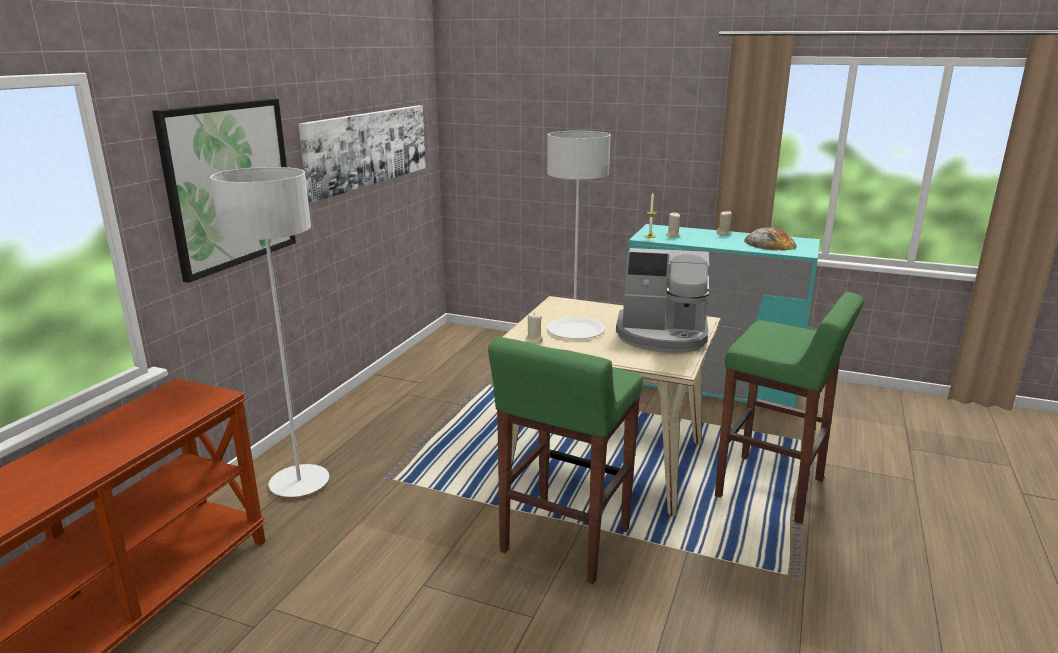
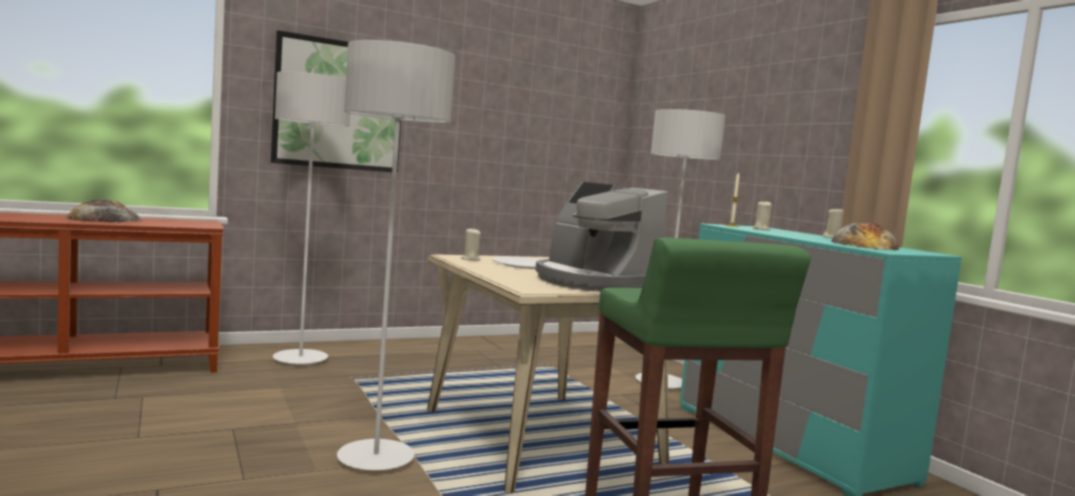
camera: 40 degrees right, 15 degrees down
(94, 442) = (104, 219): none -> bread
(368, 148) = (516, 123): picture -> none
(564, 541) = (375, 458): green stool -> grey floor lamp

